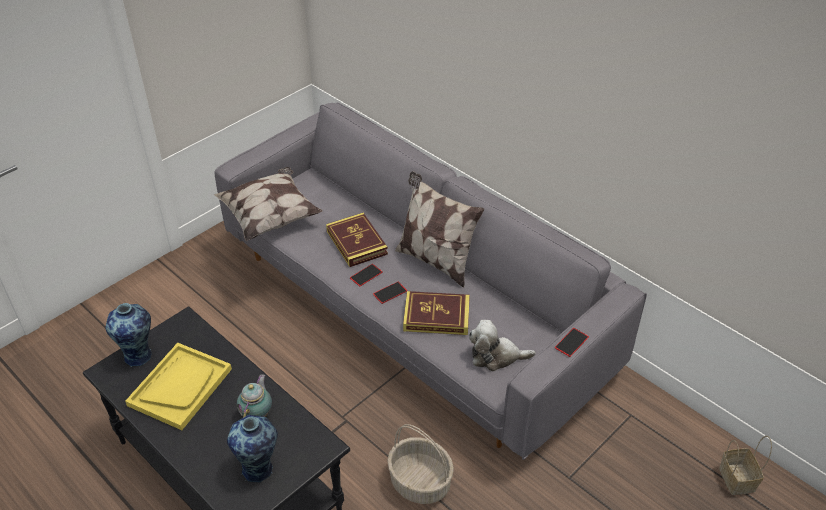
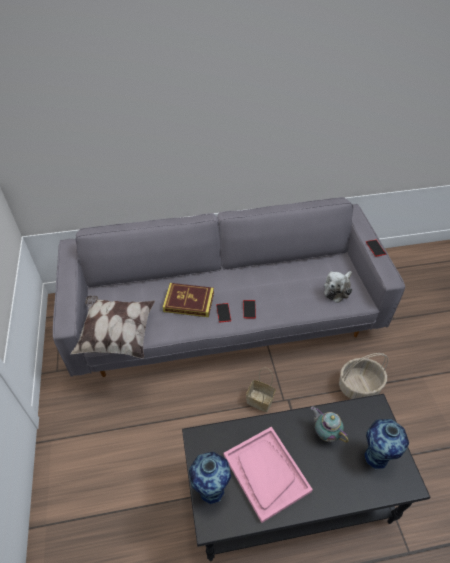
camera: 55 degrees left, 5 degrees up
(180, 387) = (266, 473): yellow tray -> pink tray
(435, 260) = (239, 274): pillow -> none
(436, 316) = (287, 298): book -> none
(735, 478) = (428, 260): basket -> basket (258, 400)

